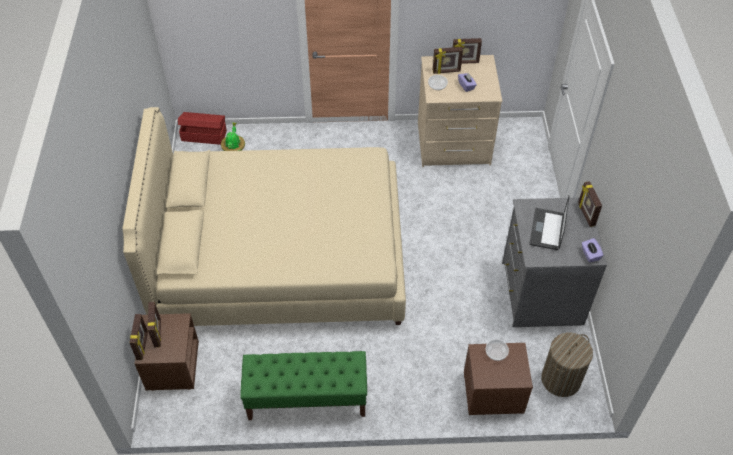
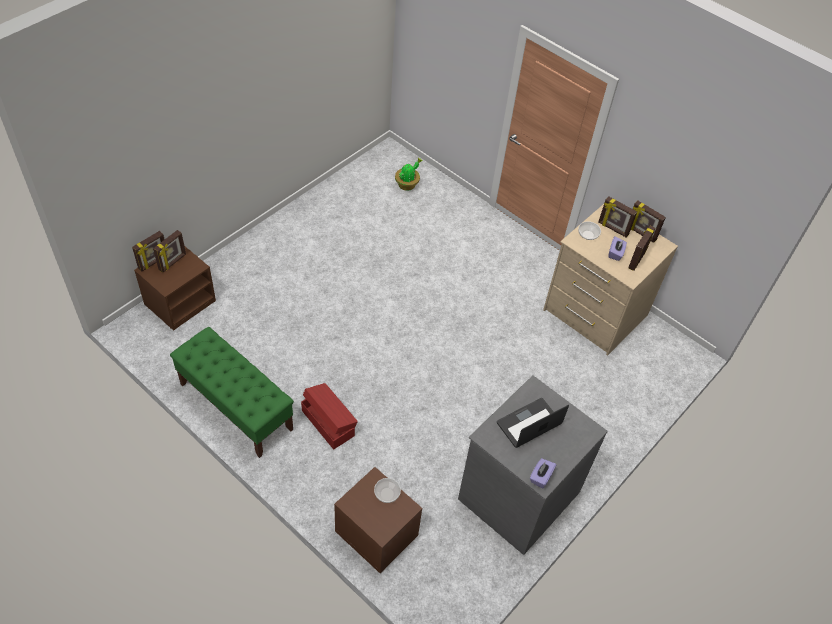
camera: 40 degrees right, 0 degrees up
(203, 135) = (398, 157): red storage box -> red storage box (328, 422)
(281, 258) = (343, 290): beige bed -> none
(560, 379) = (445, 578): laundry basket -> none
(586, 214) = (583, 442): picture frame -> picture frame (636, 259)

